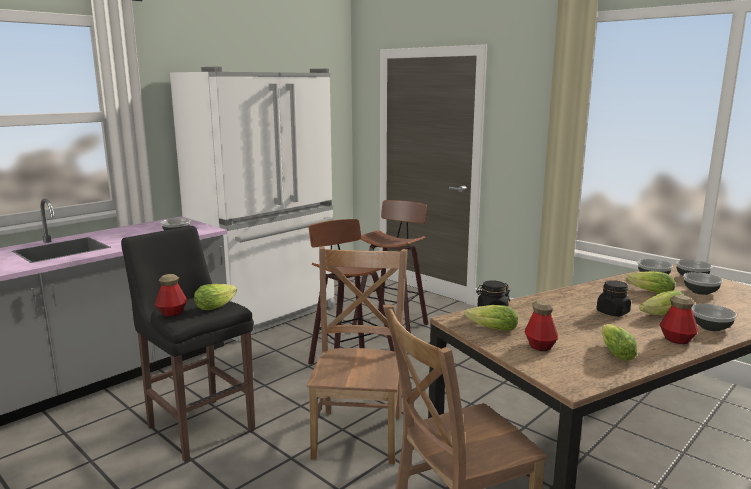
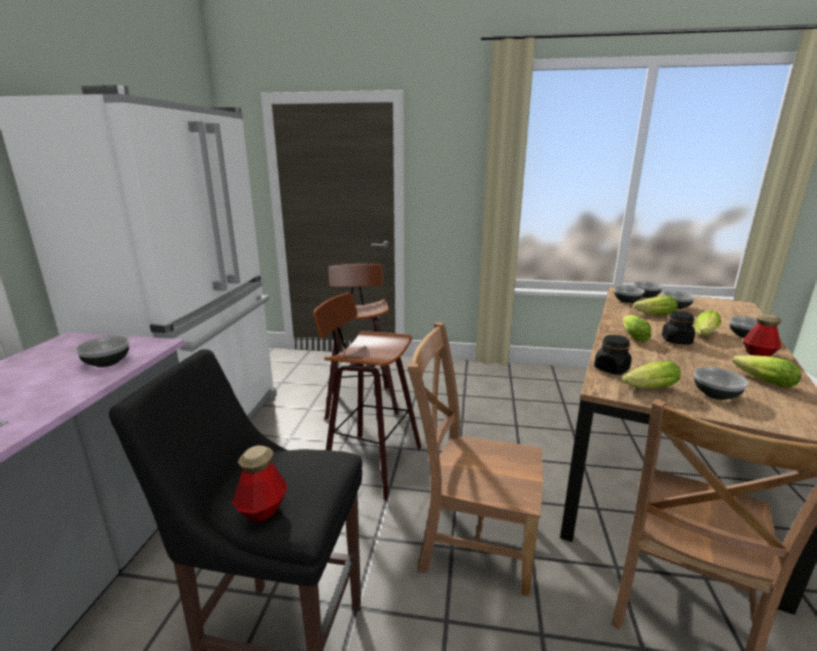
camera: 35 degrees left, 5 degrees up
(217, 305) = (314, 465): lettuce -> lettuce (632, 336)
(359, 432) = (472, 542): brown chair -> brown chair turned 45 degrees counterclockwise
(540, 346) = (715, 394): bottle -> bowl

